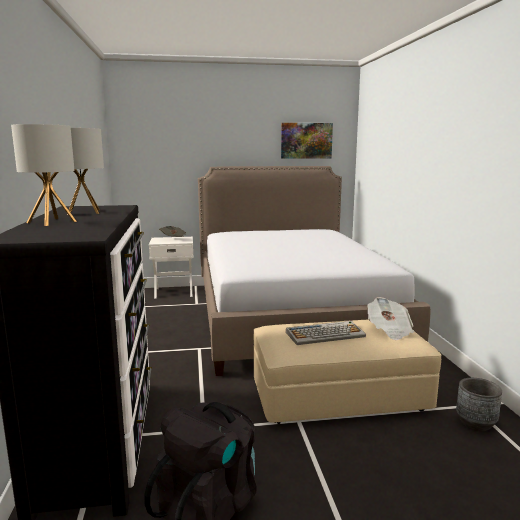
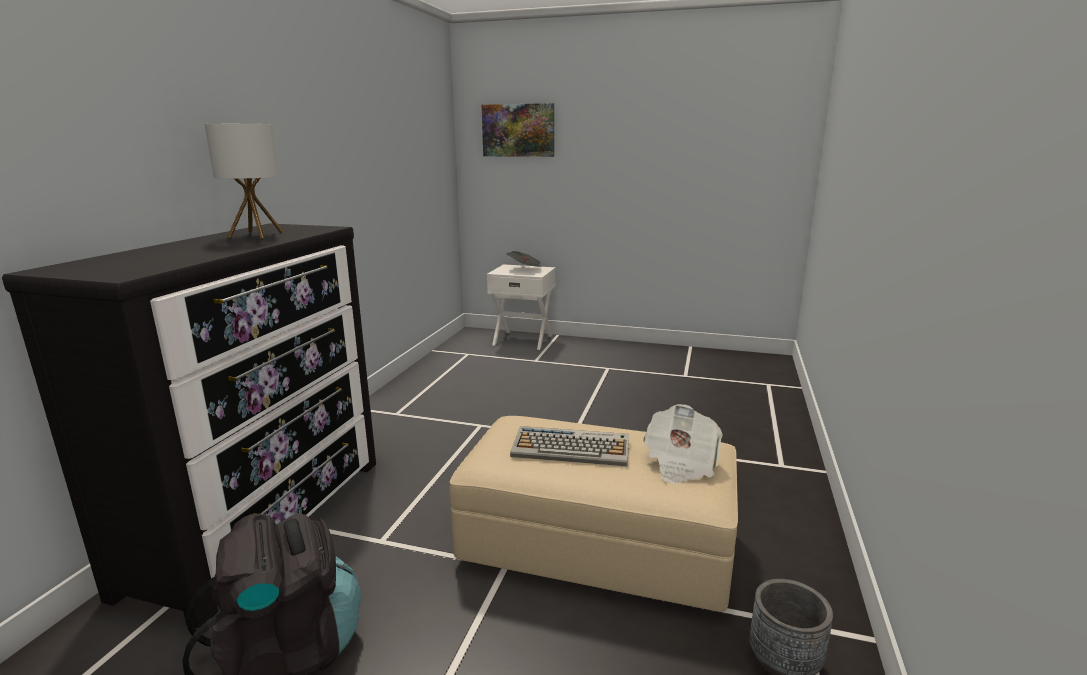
camera: 25 degrees right, 5 degrees up
(52, 222) = (174, 247): table lamp -> none
(290, 316) = (643, 400): bed -> none
(306, 140) = (733, 130): picture -> picture (518, 130)

